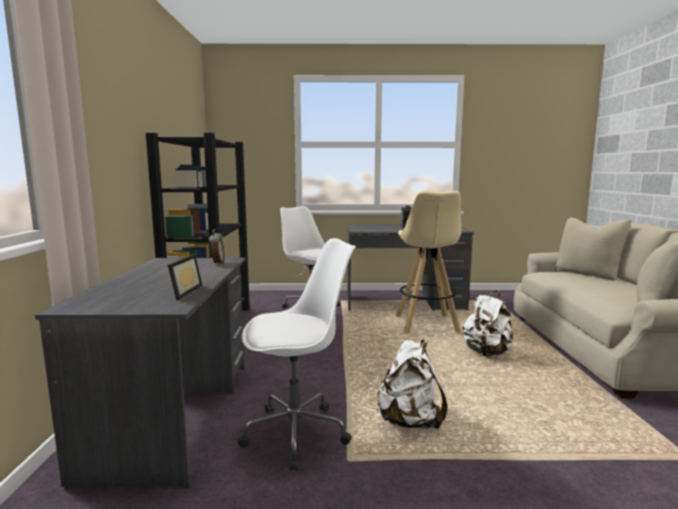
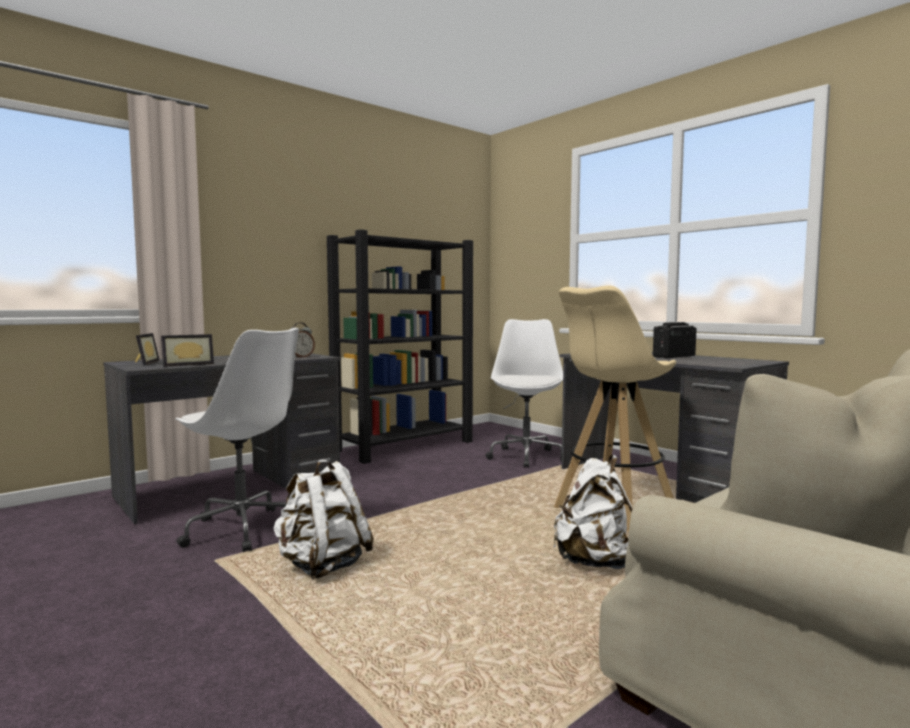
camera: 50 degrees right, 5 degrees down
(115, 302) = (143, 363): none -> picture frame

